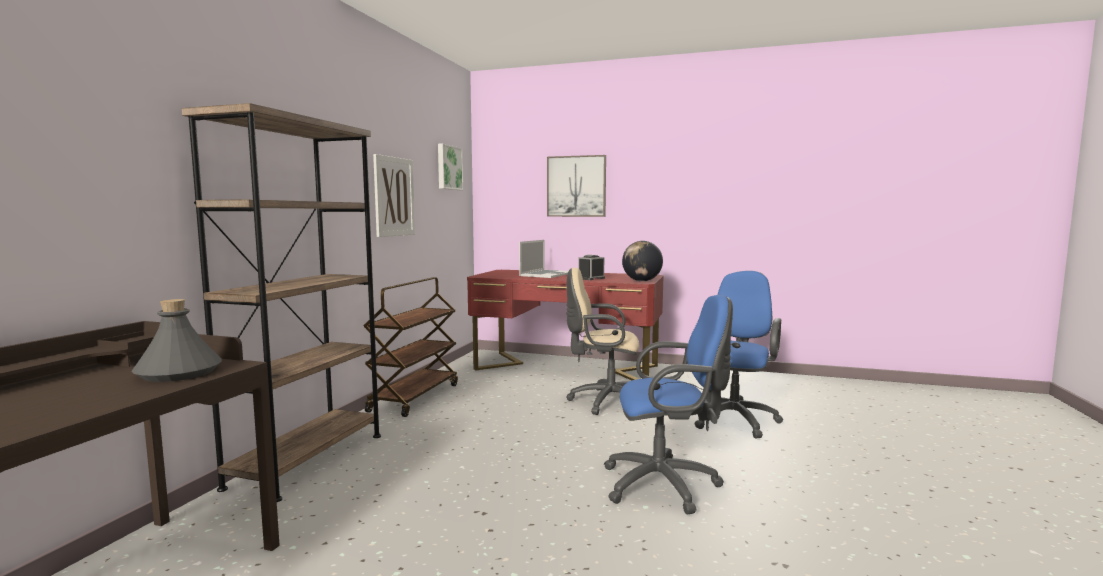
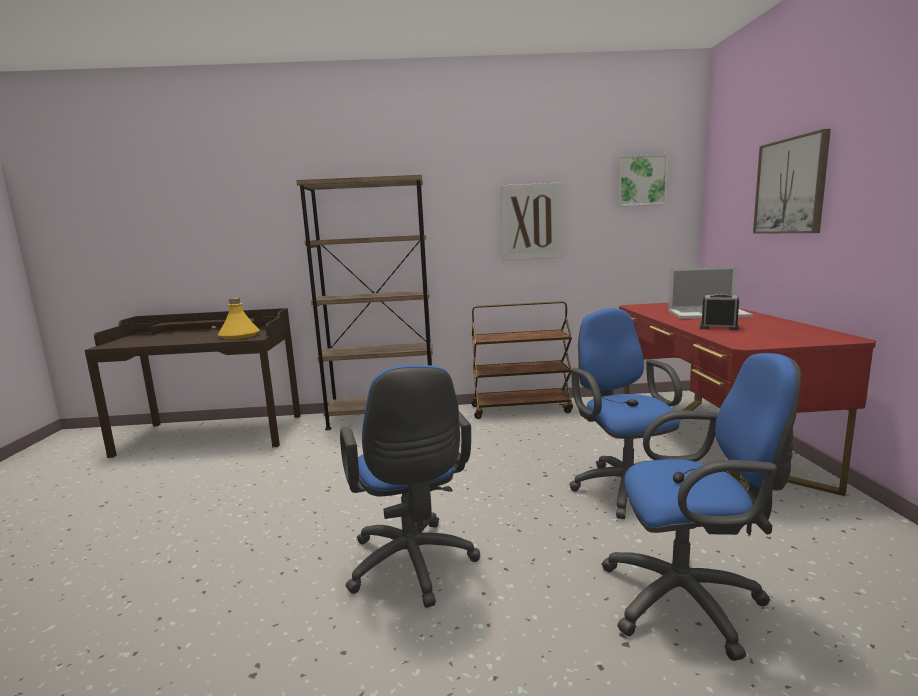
camera: 70 degrees right, 5 degrees up
(179, 373) = (239, 336): grey bottle -> yellow bottle
(604, 401) = (623, 487): beige office chair -> blue office chair
(641, 281) = (755, 343): globe -> none

